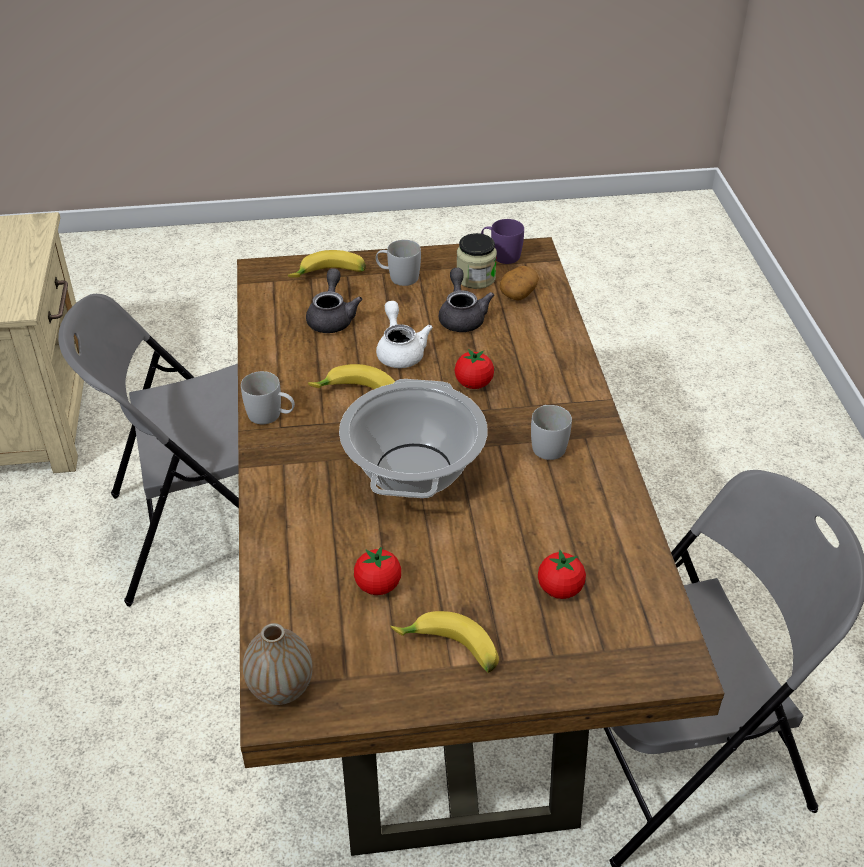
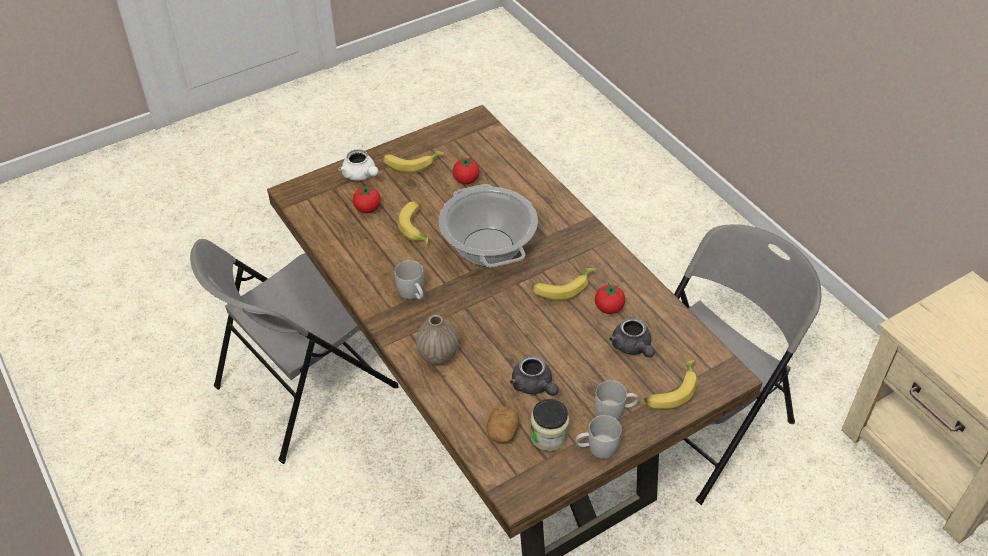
camera: 155 degrees right, 5 degrees up
(271, 416) = (605, 253): white mug -> white mug (596, 448)
(281, 688) = (481, 127): vase -> vase (437, 356)
(400, 351) = (559, 334): white teapot -> white teapot (361, 175)
(473, 384) = (488, 324): tomato -> tomato (608, 308)
(497, 531) = (417, 228): none -> banana
(500, 255) = (544, 477): purple mug -> none

